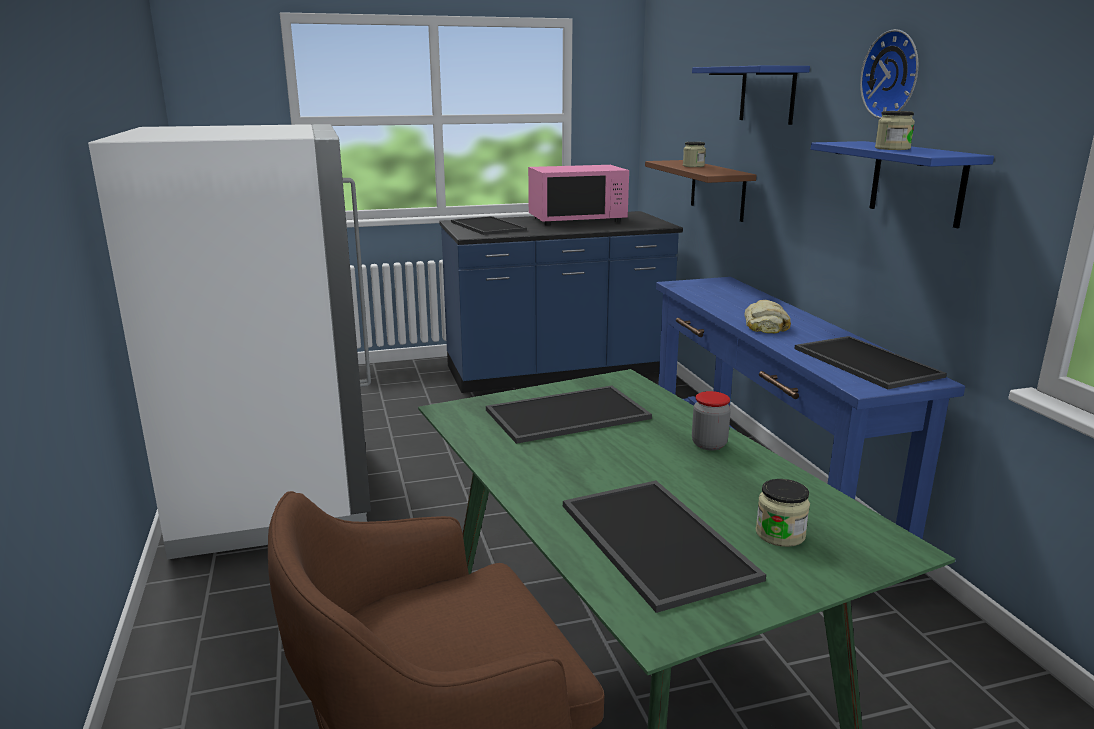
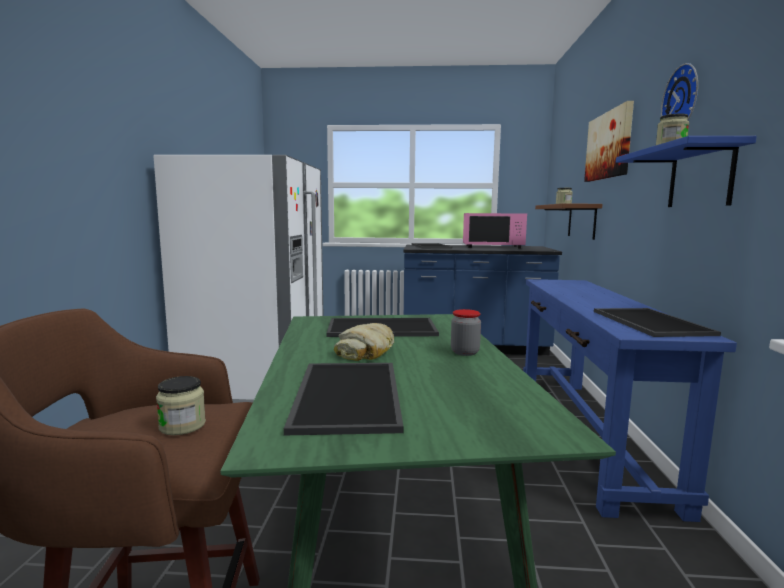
camera: 20 degrees right, 10 degrees down
(765, 325) = (584, 300): bread -> bread (367, 351)
(767, 94) = (609, 145): blue shelf -> picture
(780, 534) = (456, 407): jar -> jar (182, 426)

